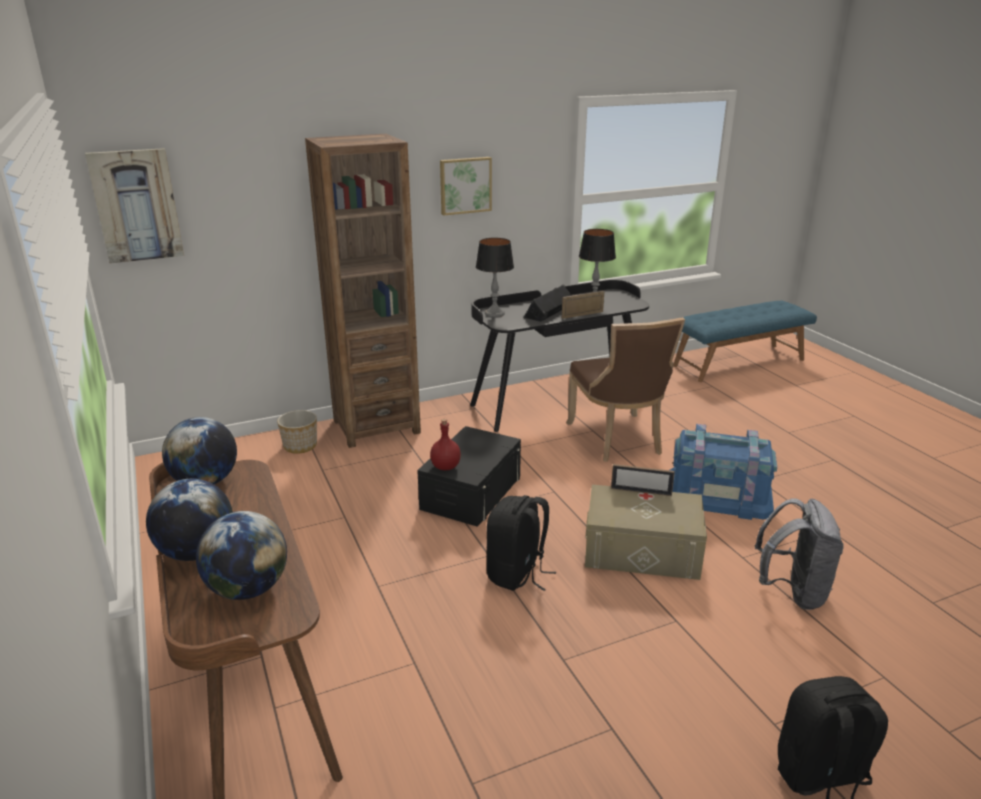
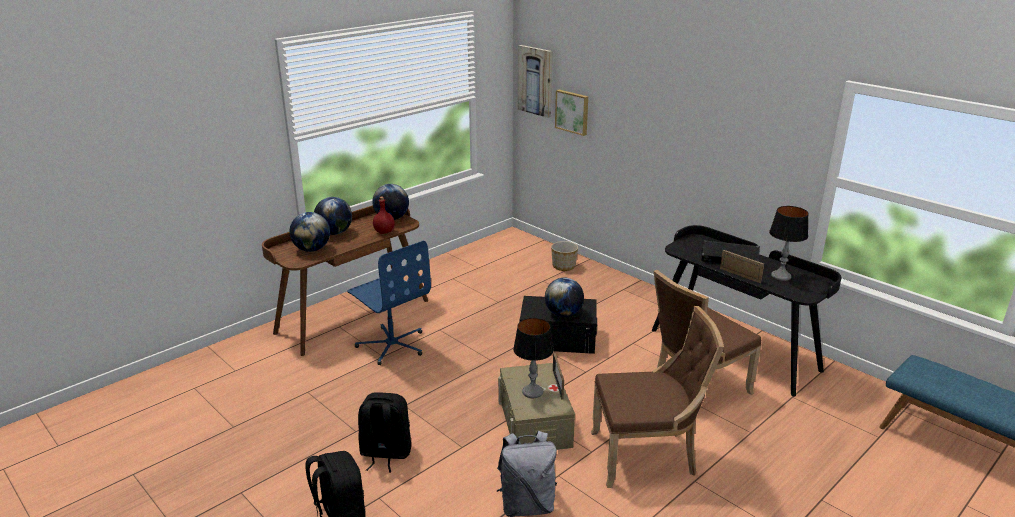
camera: 70 degrees right, 0 degrees up
(376, 426) = (612, 283): brown bookcase -> none
(387, 646) = (392, 345): none -> blue office chair
(445, 467) = (534, 303): red bottle -> red bottle (384, 232)
(465, 185) = (725, 130): picture -> picture (572, 112)
(485, 453) = (563, 314): none -> globe
(494, 314) = (696, 241): table lamp -> table lamp (532, 392)
(517, 574) = (477, 374): black backpack -> black backpack (385, 454)
(718, 494) = (647, 456): blue storage box -> brown chair

